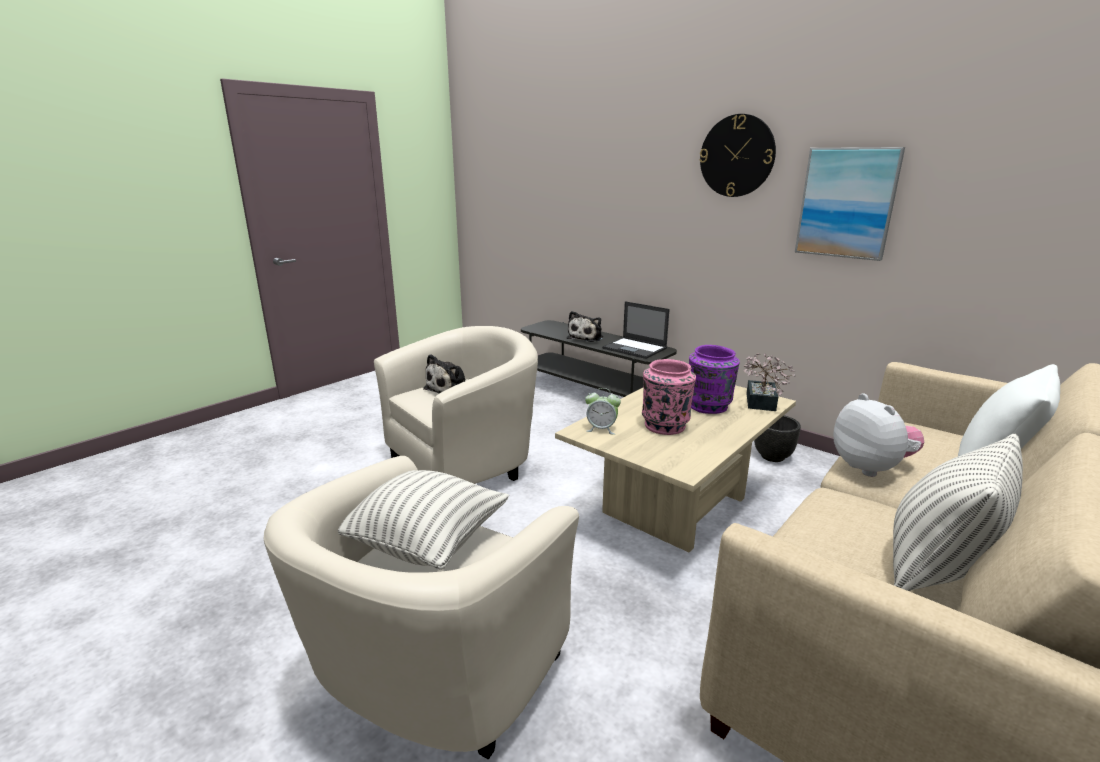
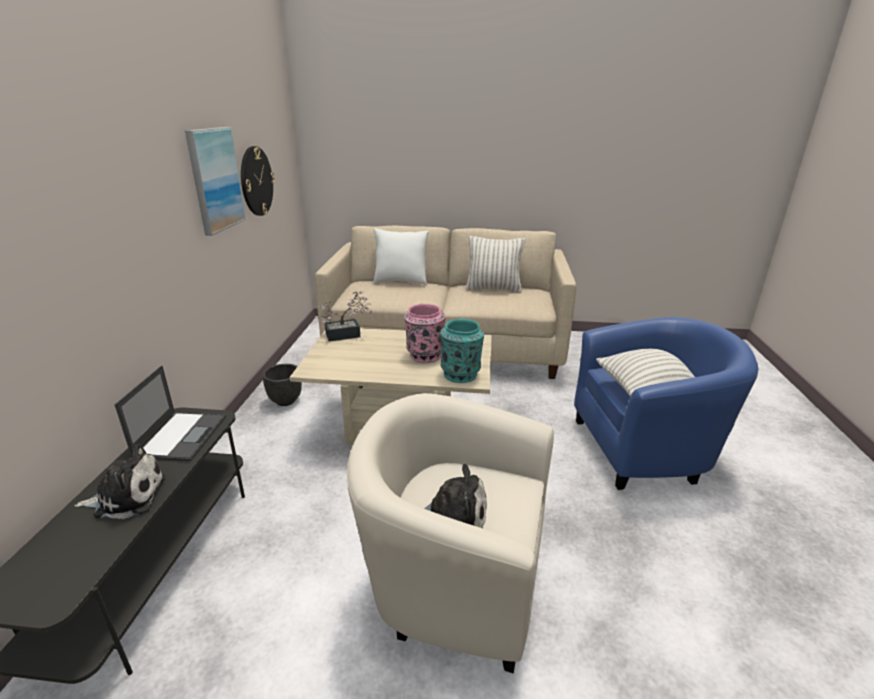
camera: 125 degrees left, 5 degrees up
(432, 681) = (645, 449): beige armchair -> blue armchair
(601, 429) = (460, 374): alarm clock -> turquoise vase
(709, 407) = (372, 348): purple vase -> none
(737, 156) = (135, 146): wall clock -> wall clock (256, 181)
(870, 468) = (420, 300): plush toy -> none

